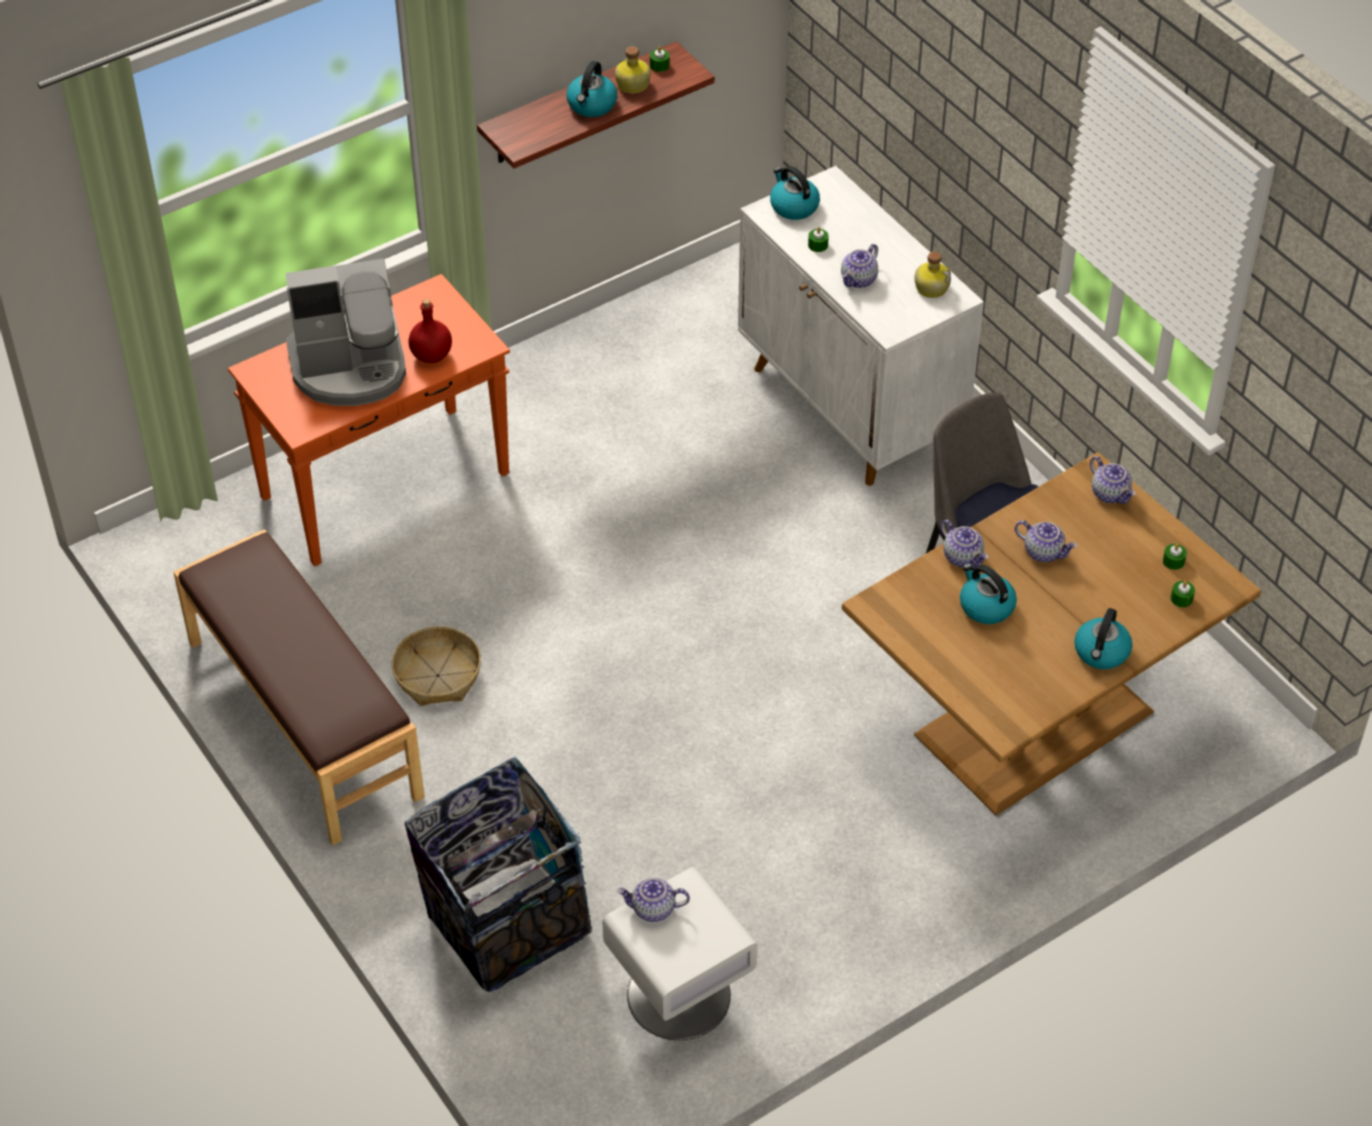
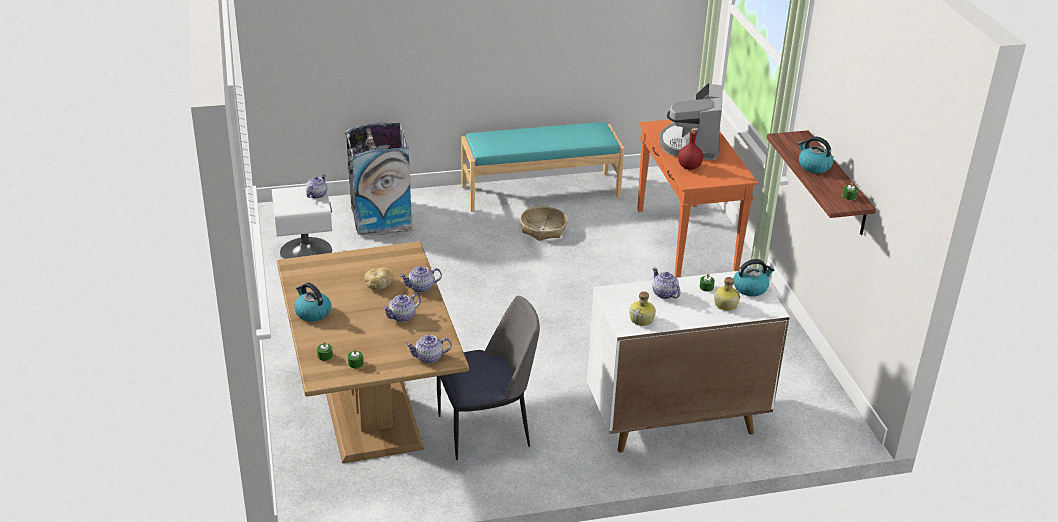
camera: 110 degrees right, 15 degrees down
(302, 719) = (540, 191): brown bench -> turquoise bench
(632, 85) = (830, 183): bottle -> bottle (725, 304)
(985, 606) = (379, 284): kettle -> bread

